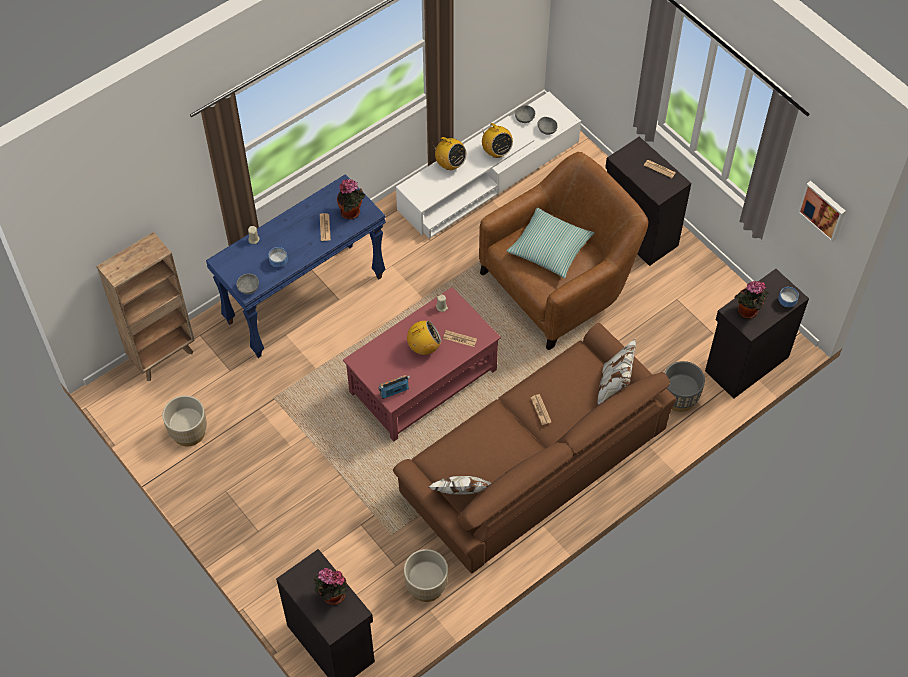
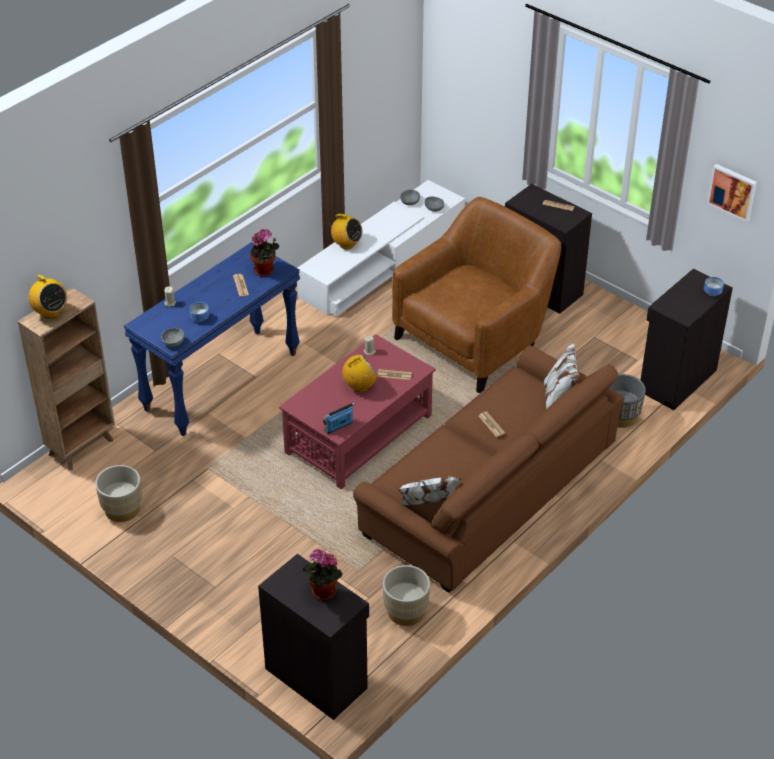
camera: 10 degrees left, 15 degrees down
(496, 152) = (389, 230): radio -> radio (50, 312)
(549, 248) = (465, 290): pillow -> none
(747, 312) = (677, 305): potted plant -> none

